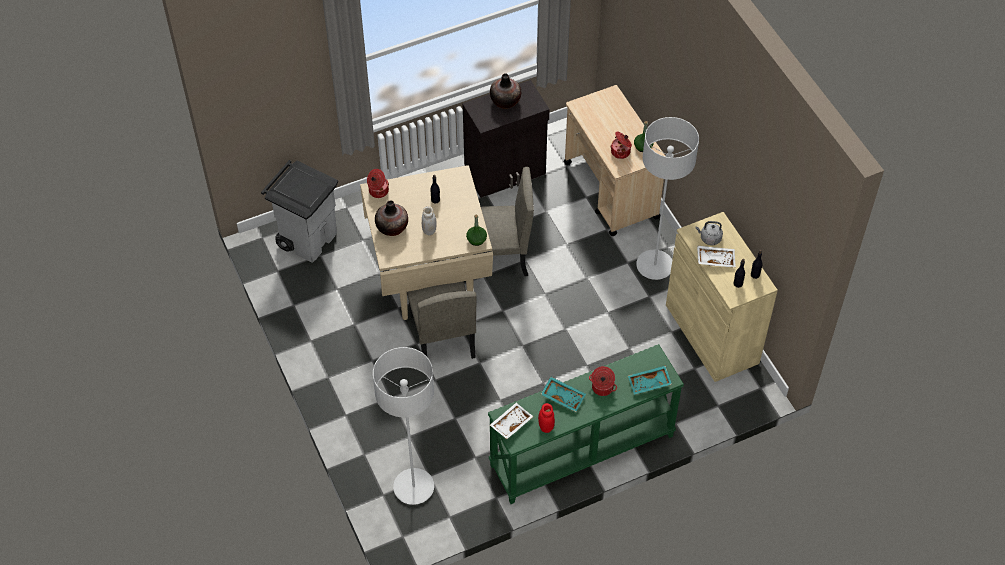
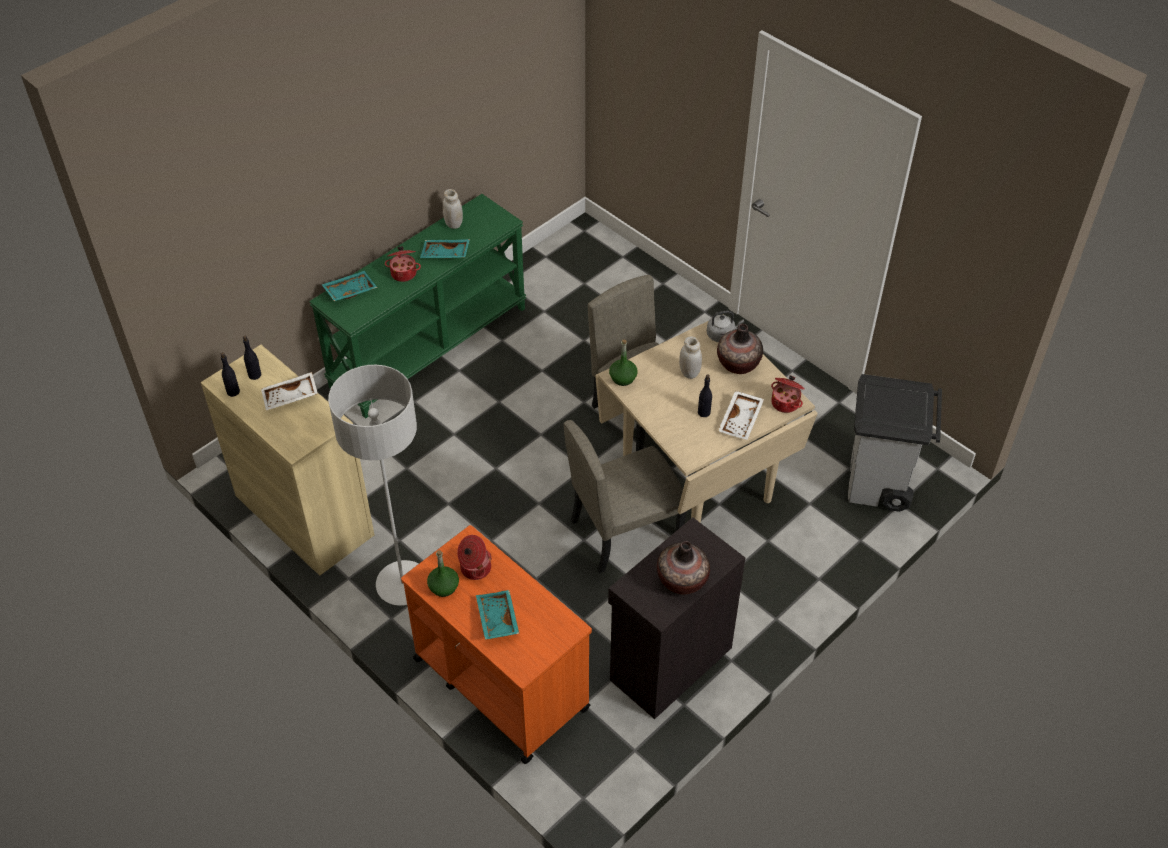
camera: 160 degrees right, 5 degrees down
(413, 487) = (595, 270): grey floor lamp -> none
(510, 423) = (493, 218): white tray -> white tray (741, 420)
(546, 427) = (453, 224): red jar -> white jar
(611, 191) = (500, 682): beige cart -> orange cart
(618, 121) = (496, 619): none -> turquoise tray
(709, 238) = (304, 421): grey kettle -> grey kettle (722, 335)

